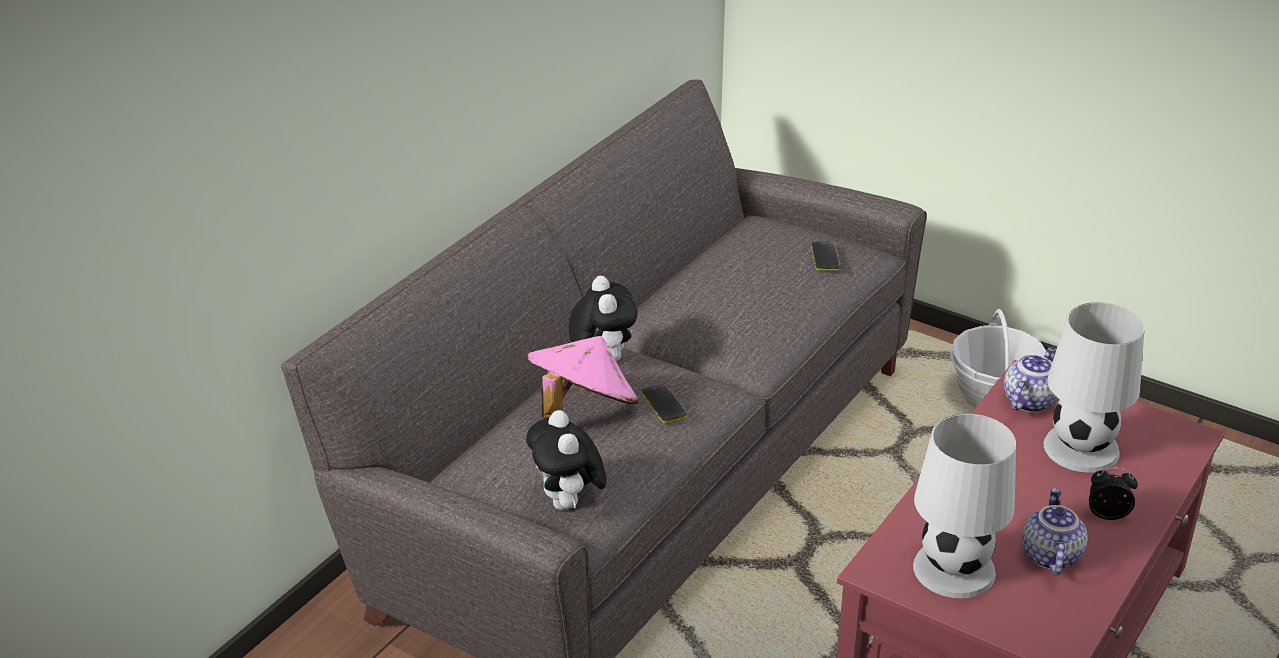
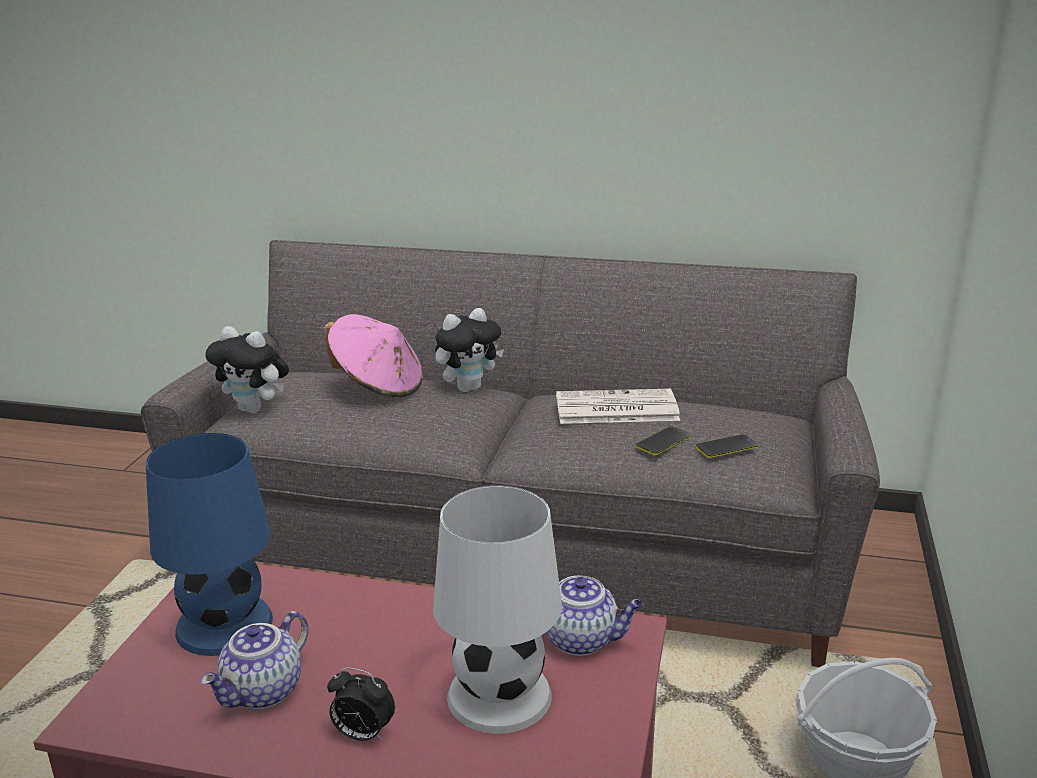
camera: 70 degrees right, 10 degrees down
(568, 504) = (255, 409): plush toy -> plush toy turned 120 degrees counterclockwise
(664, 404) = (403, 415): phone -> phone (663, 441)
(724, 287) = (614, 409): none -> newspaper
(954, 568) = (226, 624): white table lamp -> blue table lamp
(1049, 555) = (264, 692): teapot -> teapot turned 135 degrees clockwise
(1107, 514) = (362, 735): alarm clock -> alarm clock turned 120 degrees clockwise

